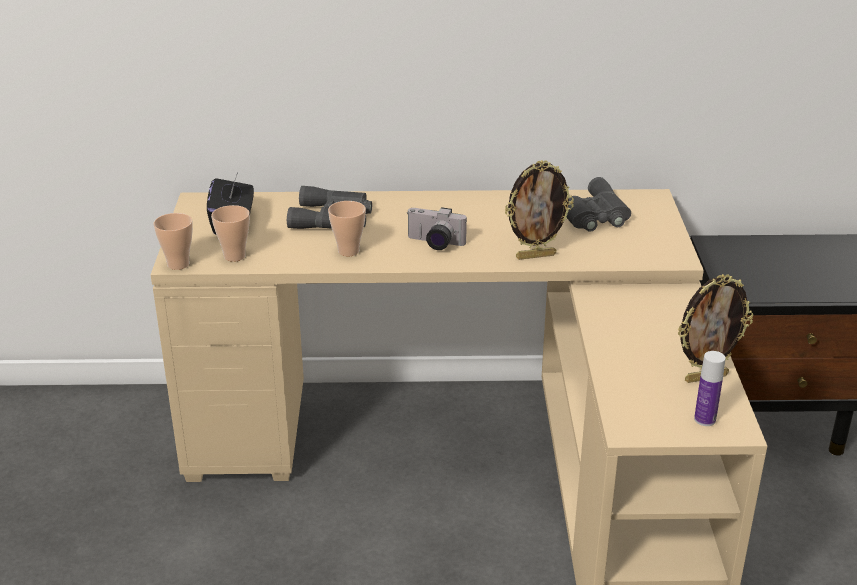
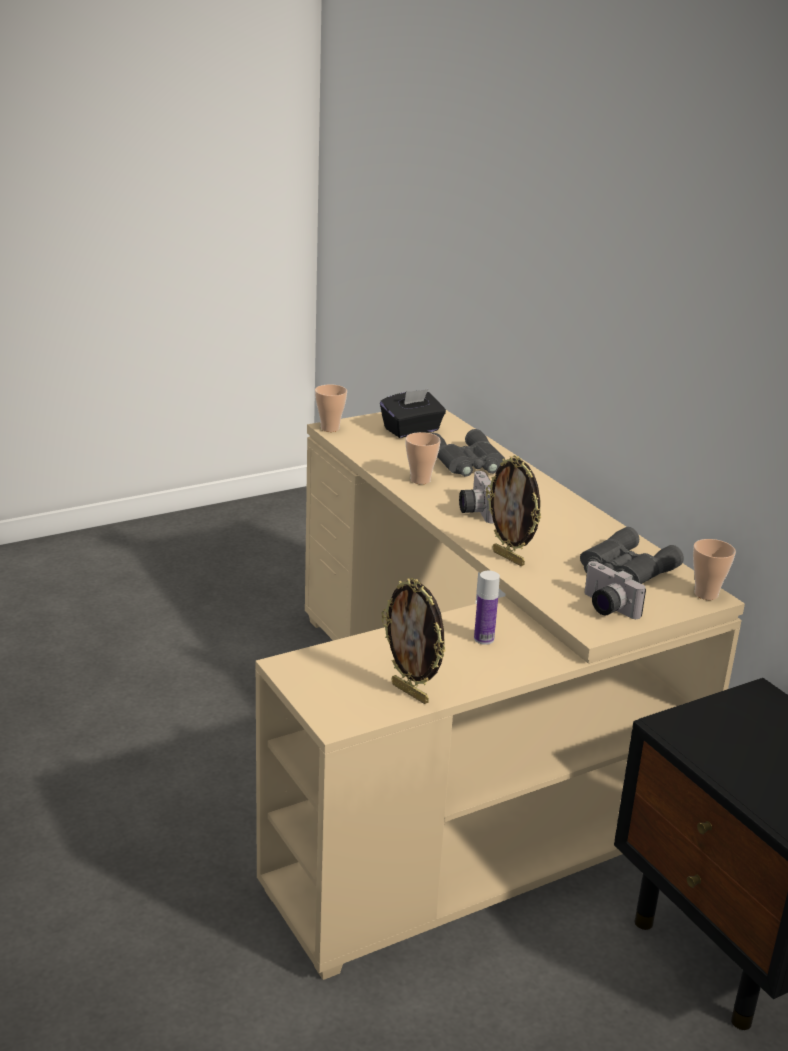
camera: 60 degrees right, 5 degrees down
(234, 256) = (363, 443): cup -> cup (706, 594)
(645, 242) = (605, 607): none -> camera
(705, 419) = (338, 702): bottle -> bottle (484, 639)

